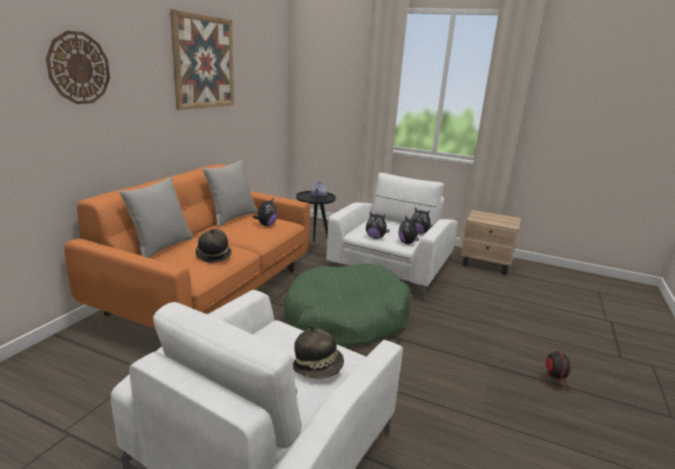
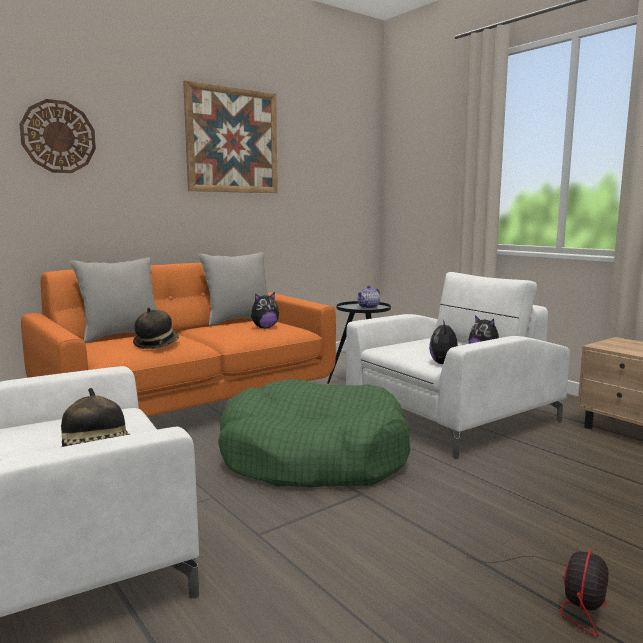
camera: 30 degrees right, 10 degrees down
(375, 237) = (404, 354): plush toy -> none

